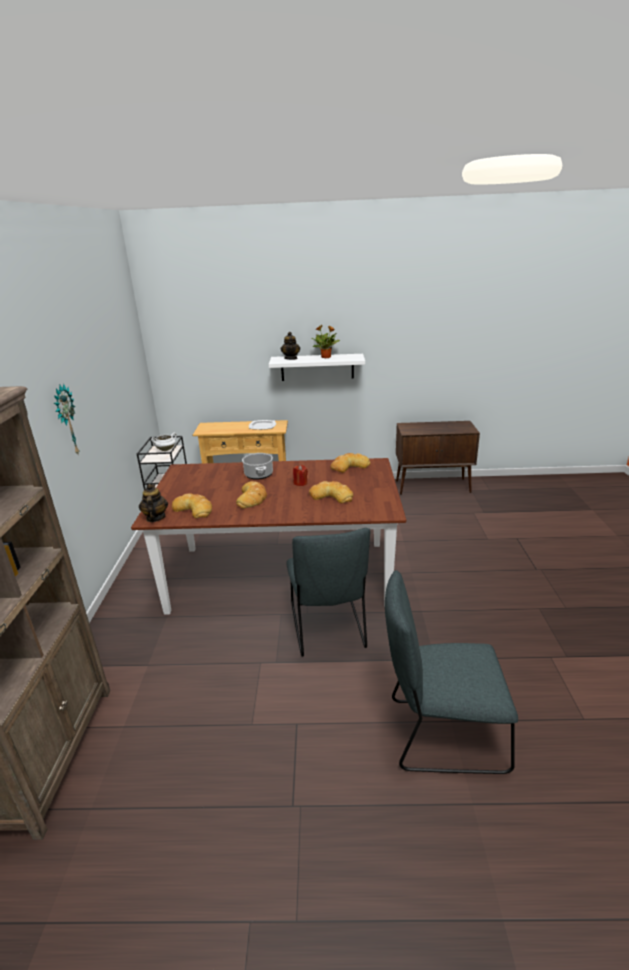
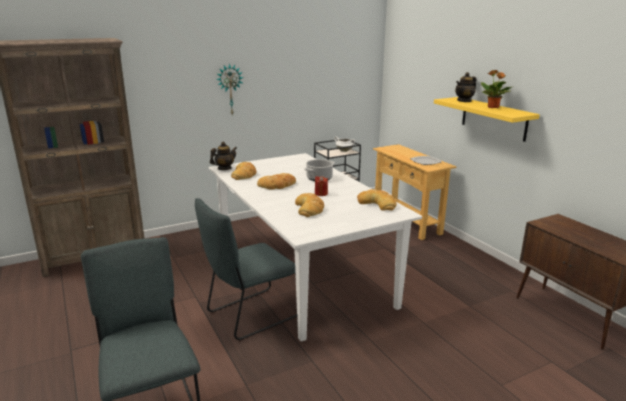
camera: 60 degrees right, 5 degrees down
(280, 576) = (301, 273): brown dining table -> white dining table
(317, 367) = (493, 118): white shelf -> yellow shelf

